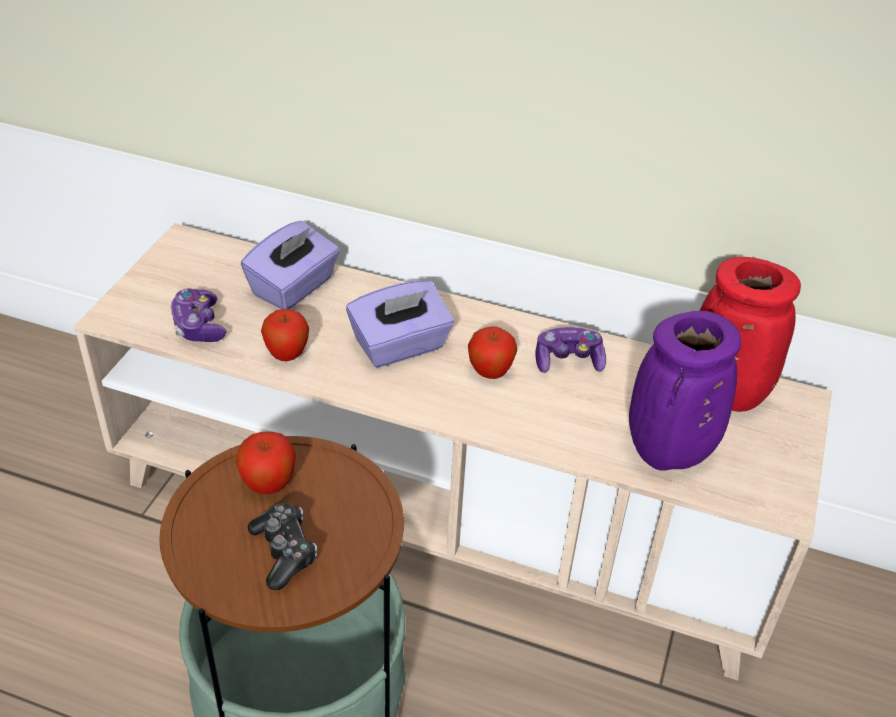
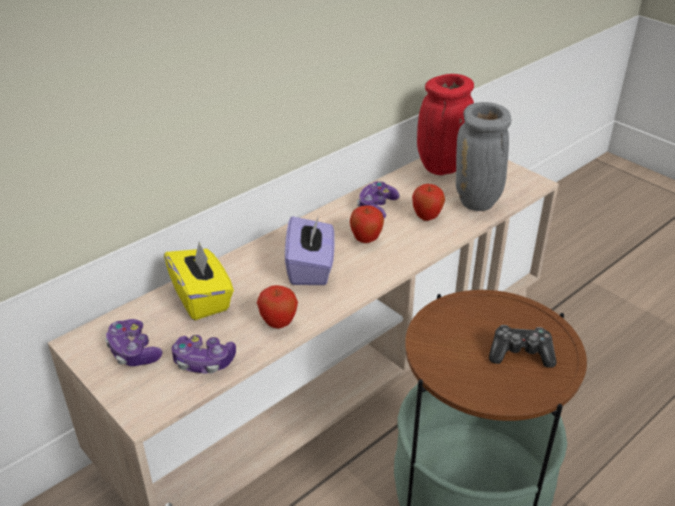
camera: 60 degrees left, 5 degrees down
(189, 276) = (133, 351): none -> game controller
(268, 485) = (454, 344): apple -> apple (427, 217)
(294, 287) = (202, 298): purple tissue box -> yellow tissue box
(668, 455) = (477, 203): purple vase -> grey vase

